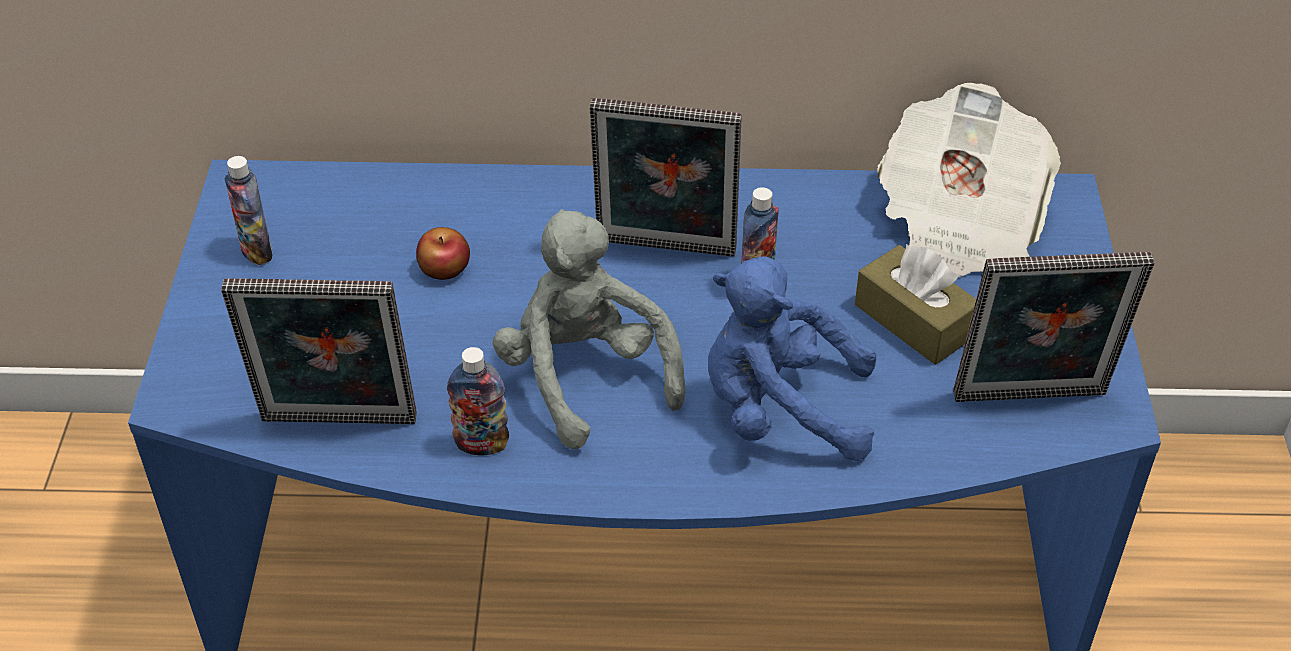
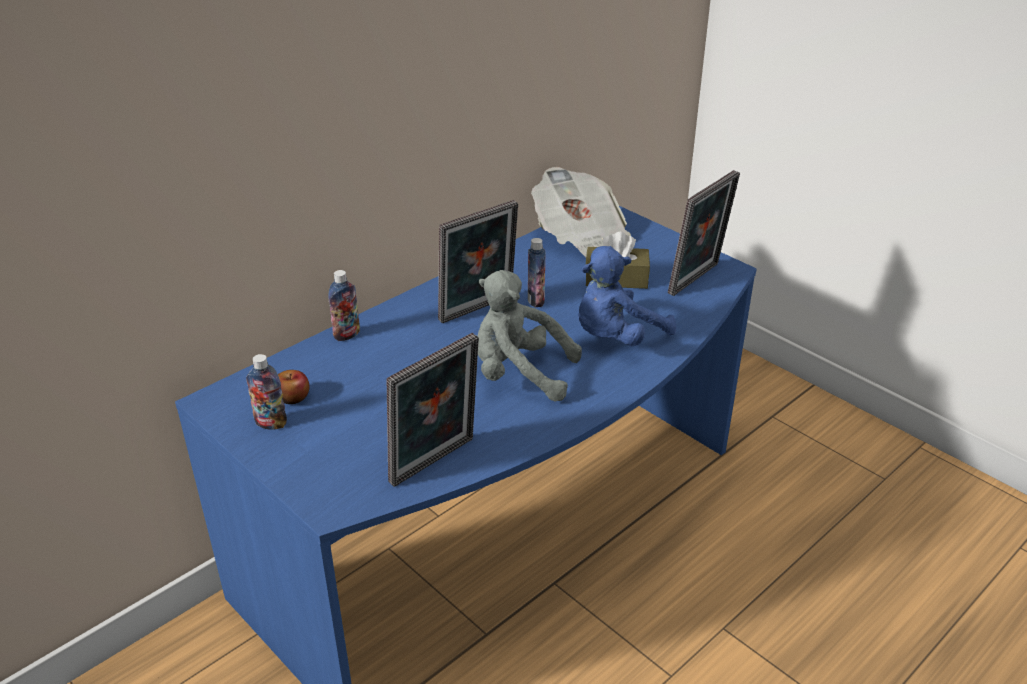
camera: 45 degrees left, 10 degrees down
(444, 268) = (386, 373): apple -> apple (293, 397)
(481, 444) = (515, 426): bottle -> bottle (347, 334)

